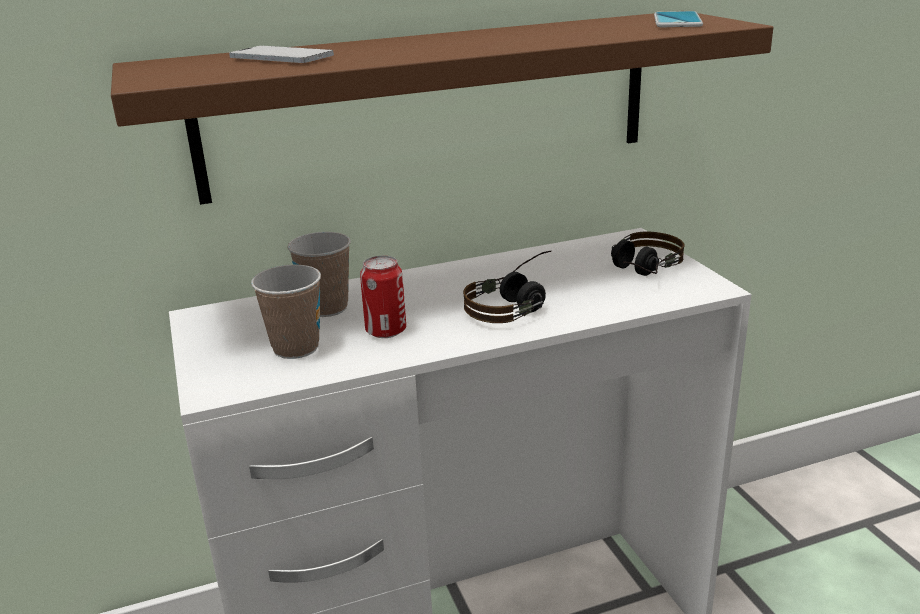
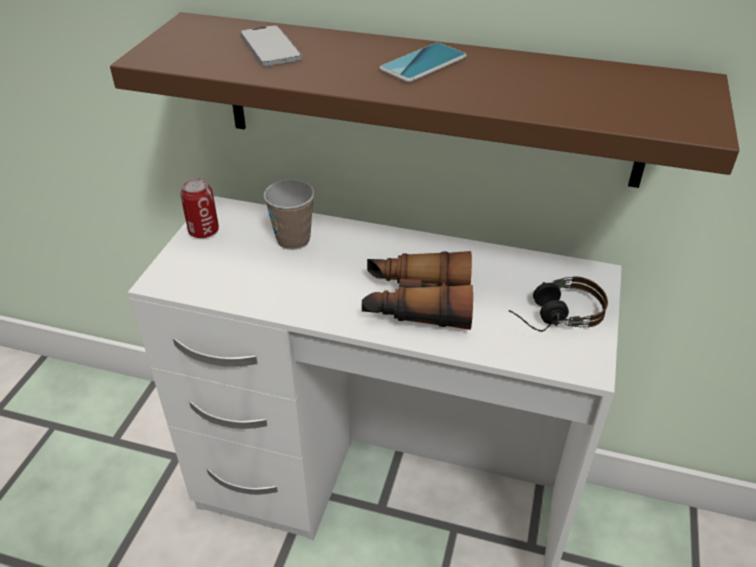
camera: 35 degrees right, 15 degrees up
(296, 348) = (238, 268): cup -> none
(386, 331) = (304, 282): can -> can (204, 231)
(517, 304) = (416, 303): headphones -> binoculars
(677, 21) = (665, 100): phone -> phone (423, 64)

